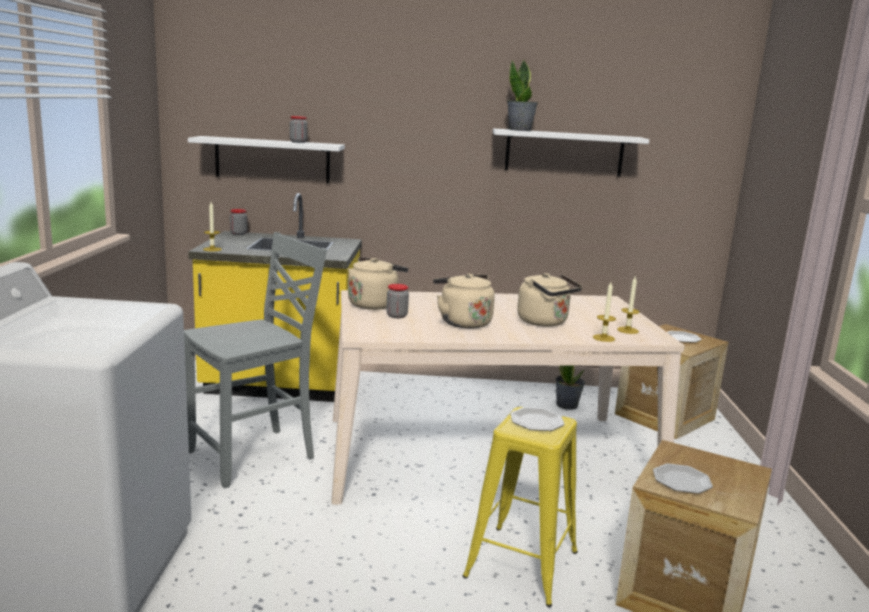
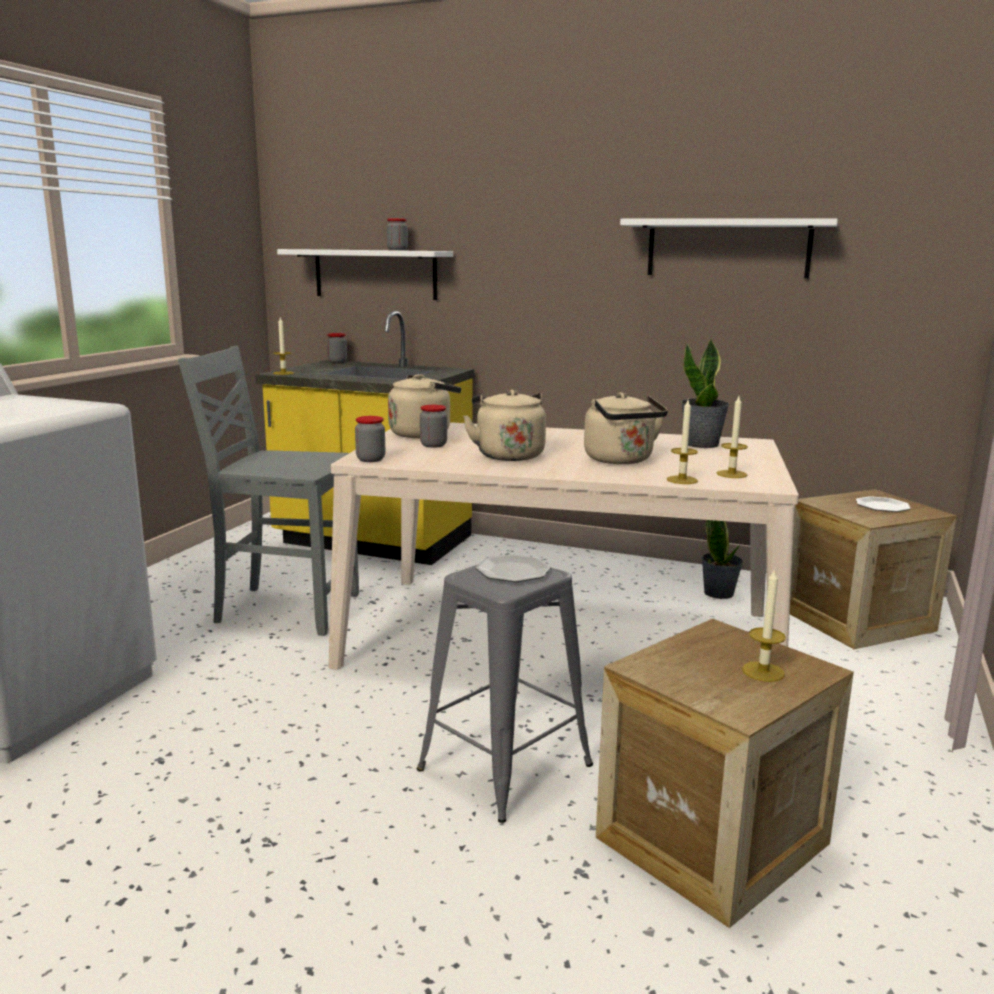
camera: 20 degrees right, 0 degrees up
(254, 456) = (285, 609): grey chair -> grey chair turned 150 degrees counterclockwise
(367, 334) = (370, 459): none -> jar
(520, 130) = (660, 218): potted plant -> potted plant (702, 444)
(521, 564) = (505, 767): yellow stool -> grey stool
(681, 481) = (684, 668): plate -> none
(726, 476) = (763, 671): none -> candle

